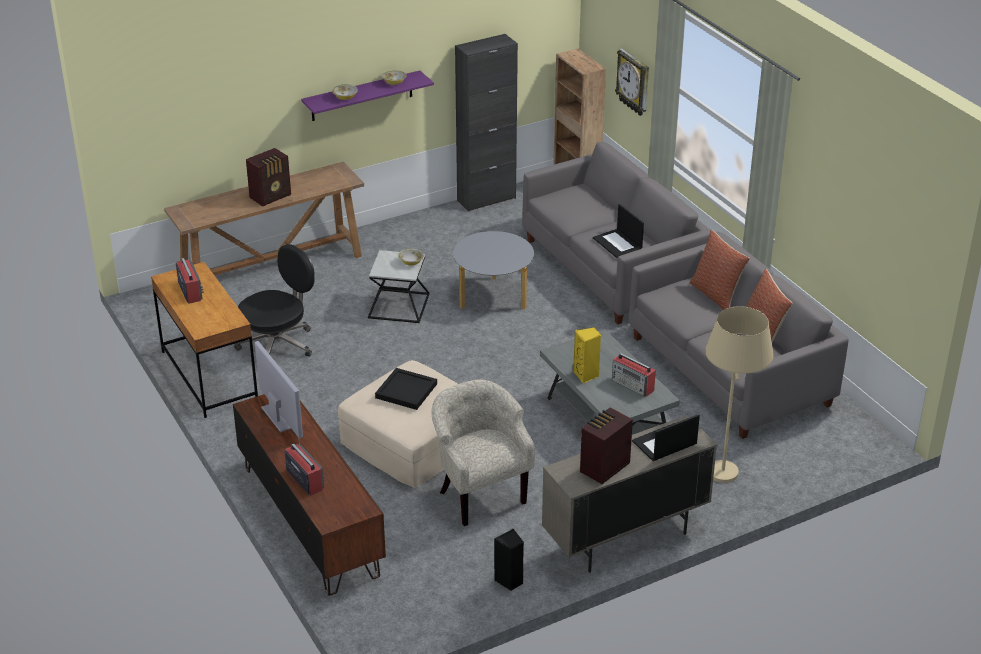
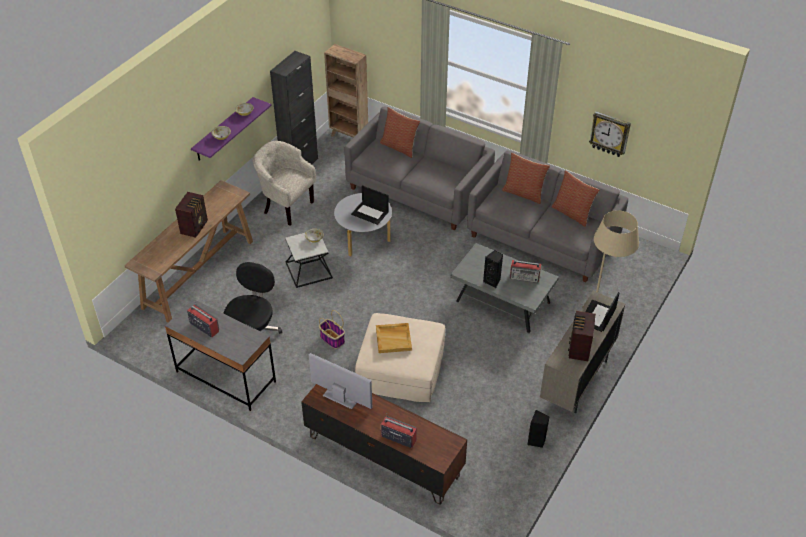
camera: 30 degrees left, 10 degrees up
(209, 376) = (225, 377): brown desk -> grey desk
(360, 383) = (332, 339): none -> basket
(407, 391) = (394, 339): black tray -> beige tray
(479, 495) = (471, 389): beige armchair -> beige armchair (286, 207)
(586, 375) = (493, 281): yellow speaker -> black speaker
(600, 199) = (399, 147): none -> pillow
(618, 244) = (438, 177): laptop -> laptop (370, 213)
(634, 82) = (394, 60): wall clock -> wall clock (610, 134)

